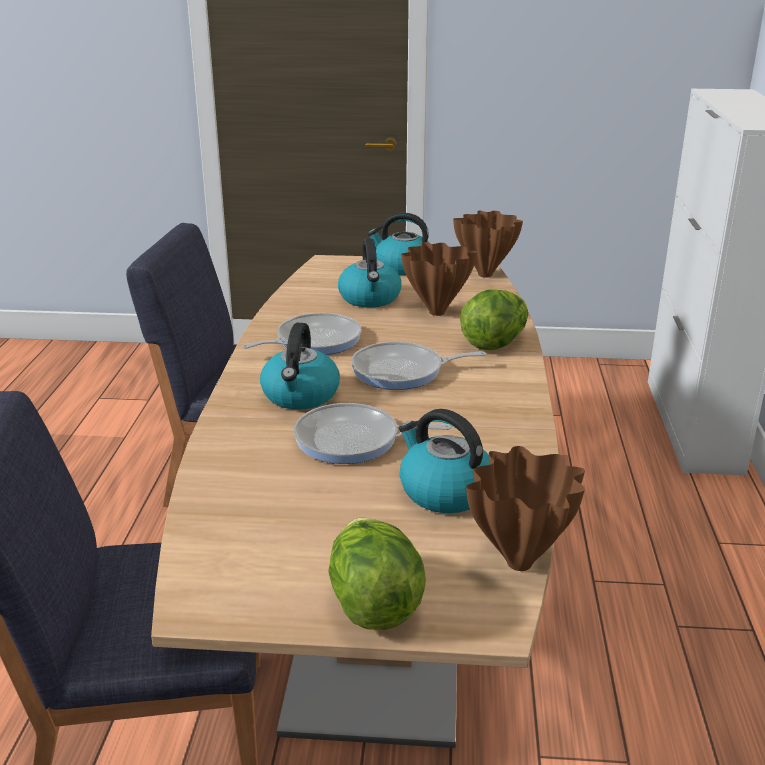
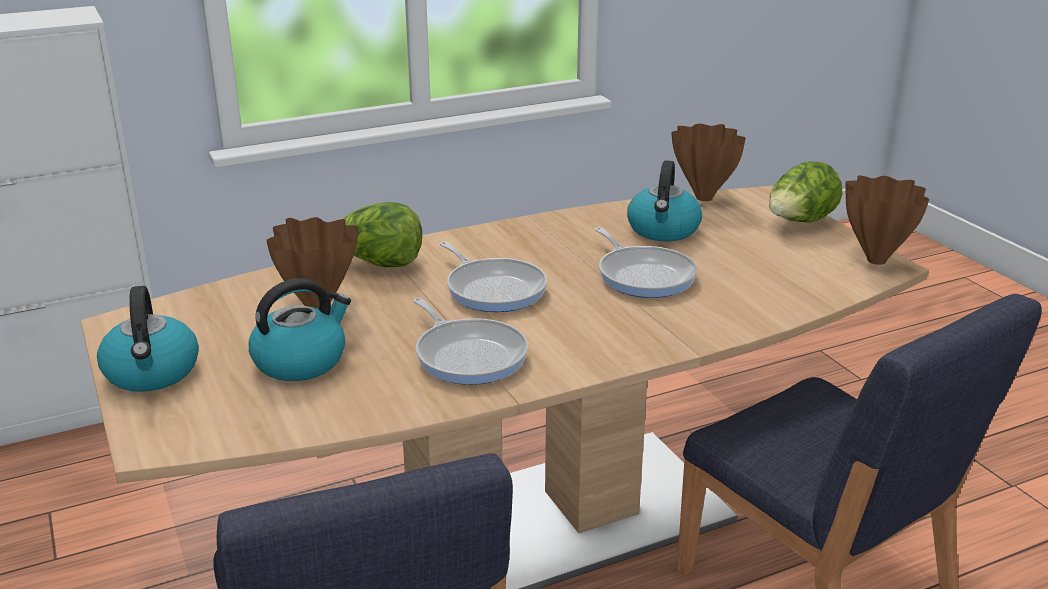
camera: 120 degrees left, 0 degrees up
(300, 396) = (600, 320): kettle -> none
(314, 341) = (469, 355): frying pan -> frying pan turned 150 degrees counterclockwise
(486, 275) = (156, 310): brown vase -> brown vase (875, 260)

